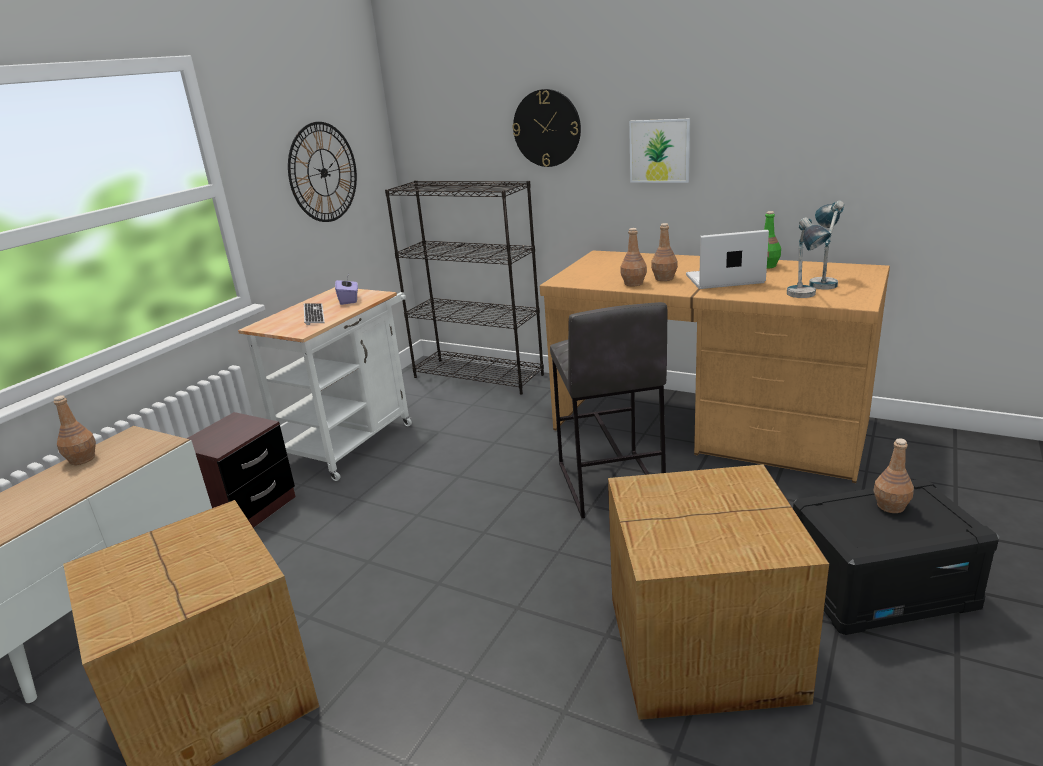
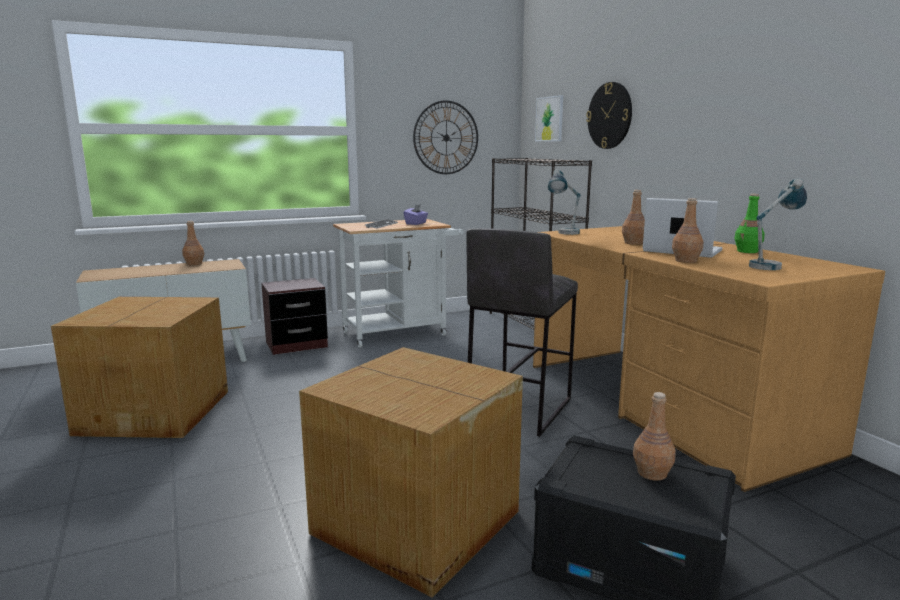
camera: 35 degrees right, 10 degrees down
(633, 283) = (601, 241): brown bottle -> brown bottle (685, 261)
(659, 151) = (685, 135): picture -> picture (549, 119)
(804, 297) = (721, 269): table lamp -> table lamp (564, 234)

